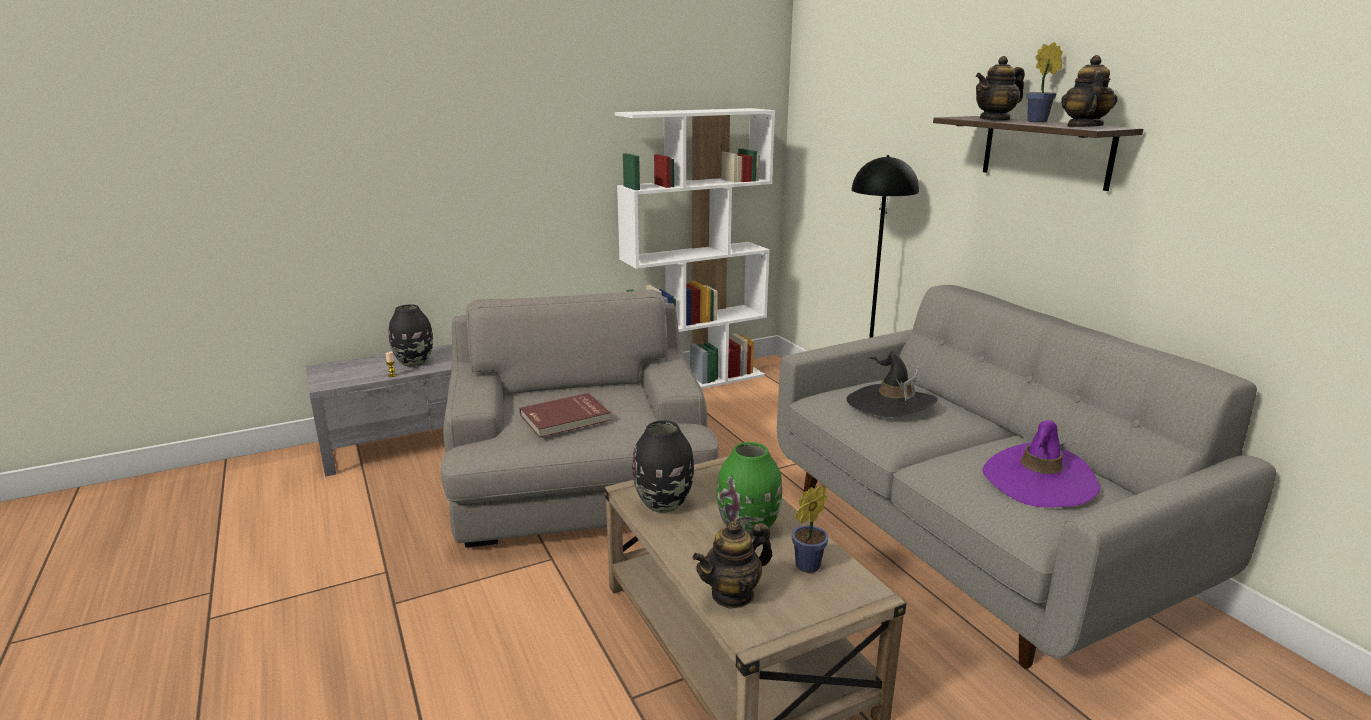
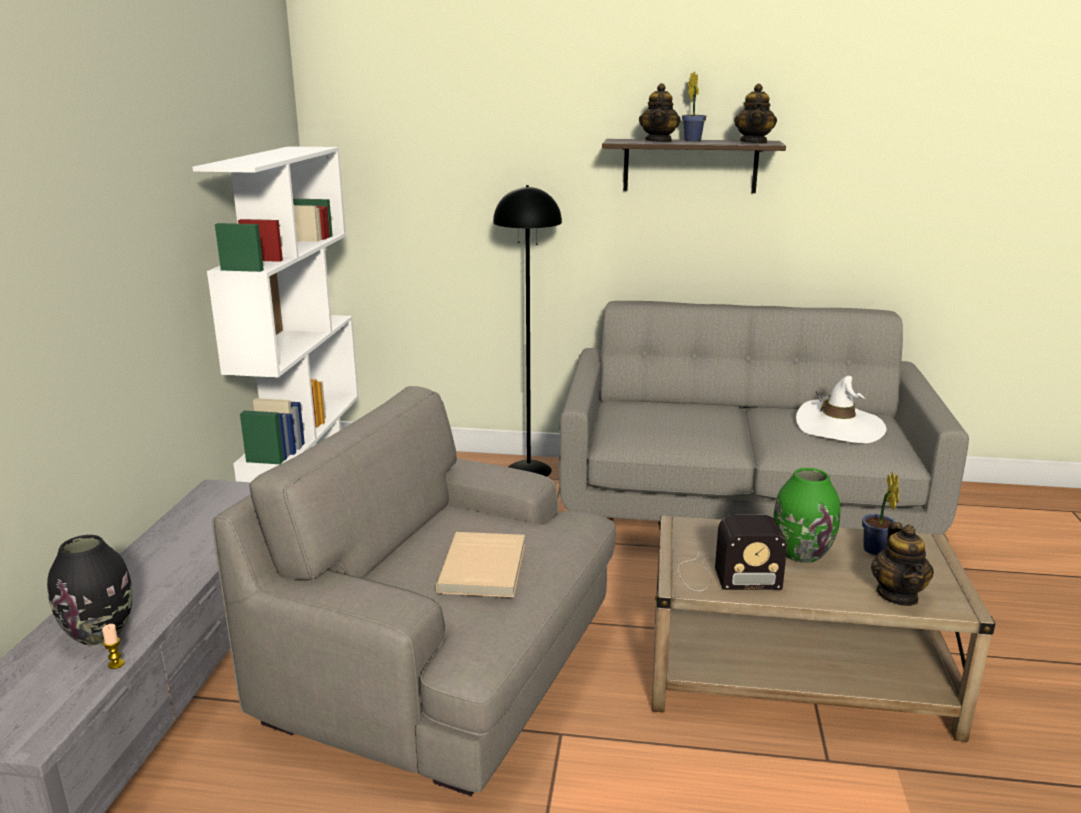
camera: 55 degrees left, 0 degrees up
(565, 418) = (485, 568): red book -> beige book
(664, 504) = (724, 576): black vase -> radio
(890, 405) = (669, 420): black hat -> none
(1038, 481) = (839, 427): purple hat -> white hat
(1083, 126) = (754, 142): teapot -> teapot turned 135 degrees counterclockwise

